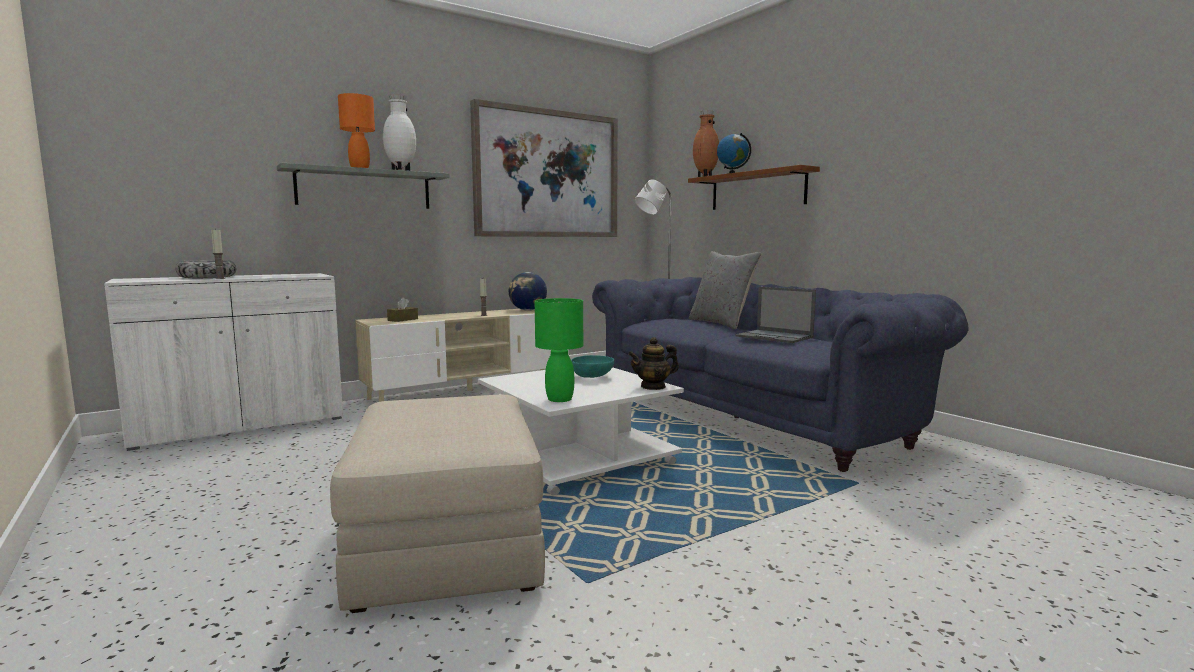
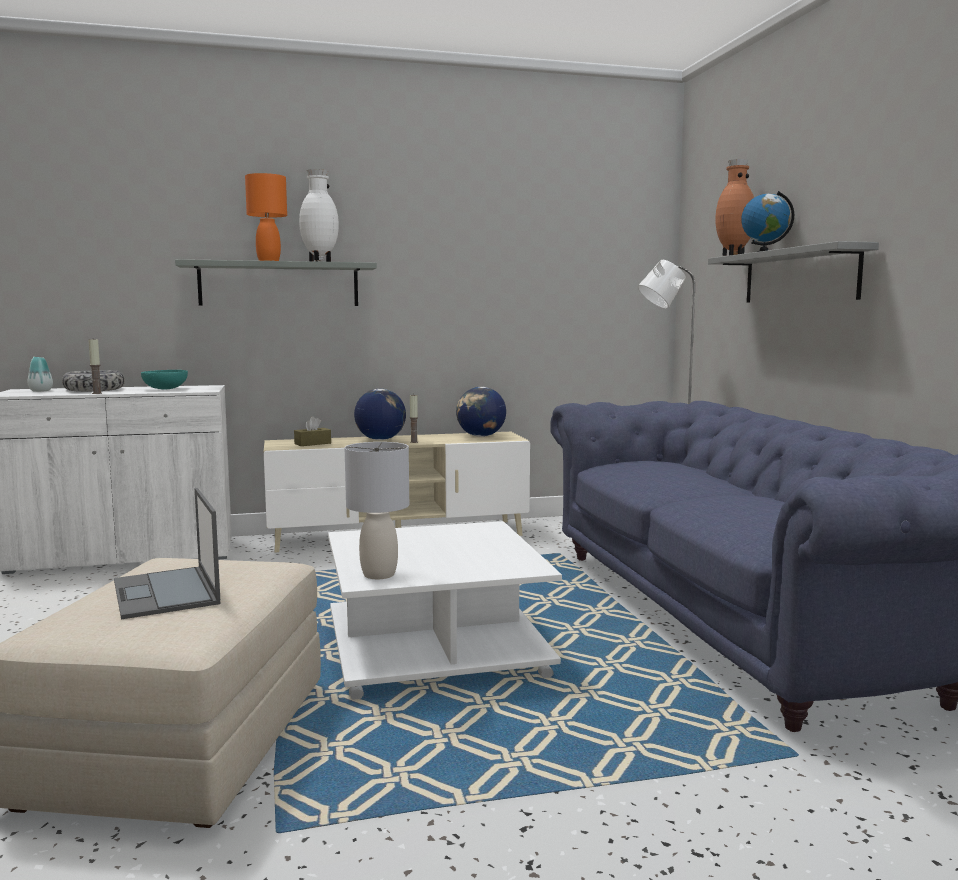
camera: 20 degrees right, 0 degrees up
(153, 279) = (41, 391): none -> vase
(454, 315) = (380, 439): none -> globe
(547, 174) = (520, 256): picture -> none
(559, 399) = (378, 574): green table lamp -> grey table lamp
(592, 377) = (464, 544): turquoise bowl -> turquoise bowl (165, 389)
(653, 387) = (522, 568): teapot -> none
(721, 323) = (710, 475): grey pillow -> none
(757, 190) = (799, 276): brown shelf -> grey shelf
(775, 337) = (746, 507): laptop -> laptop (166, 593)

